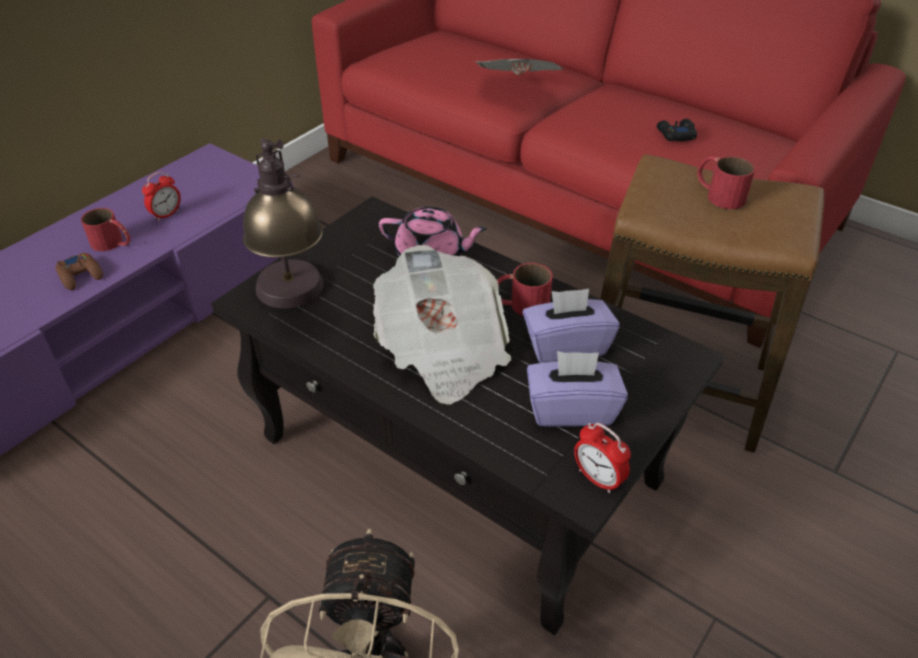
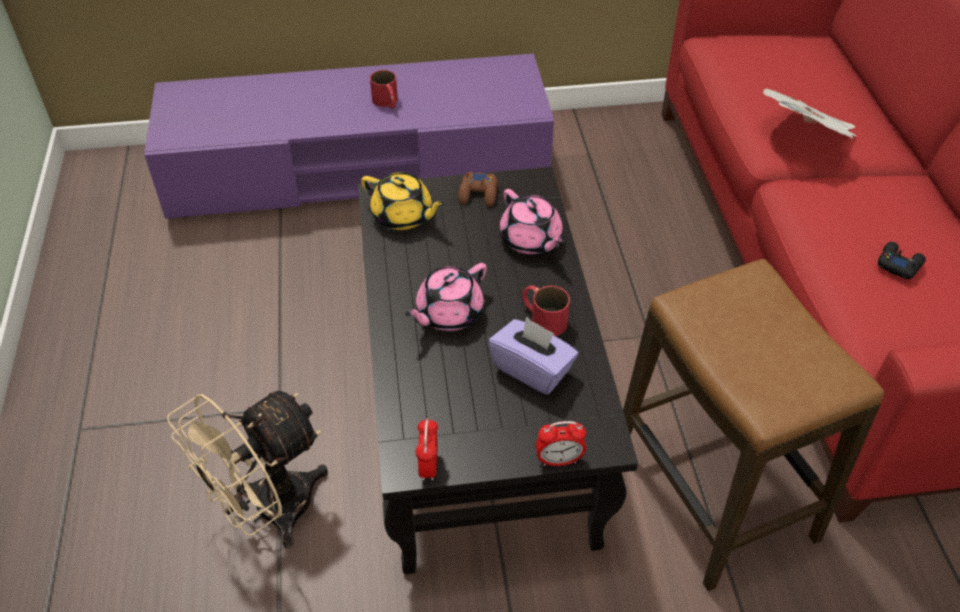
camera: 45 degrees right, 5 degrees up
(81, 275) = (346, 116): brown game controller -> brown game controller (478, 194)
(166, 214) = (441, 99): alarm clock -> alarm clock (559, 460)
(294, 303) = (403, 216): table lamp -> yellow teapot
(443, 351) = (448, 313): newspaper -> pink teapot
(571, 409) = (474, 412): purple tissue box -> none
(718, 194) = (771, 332): red mug -> none

